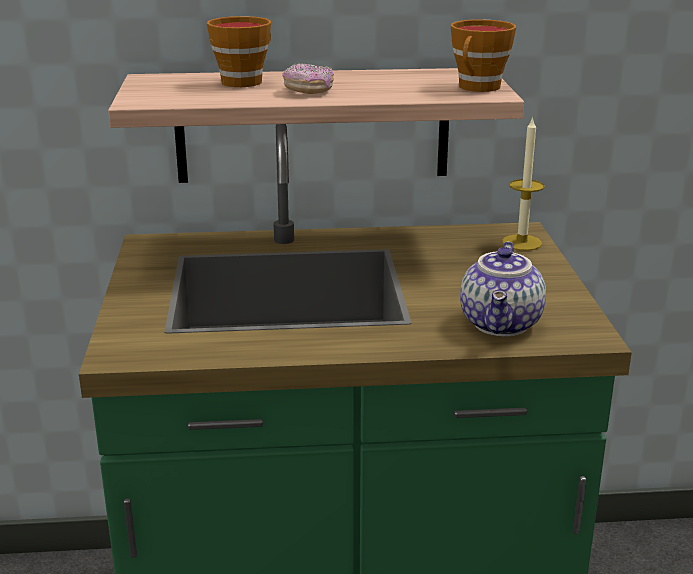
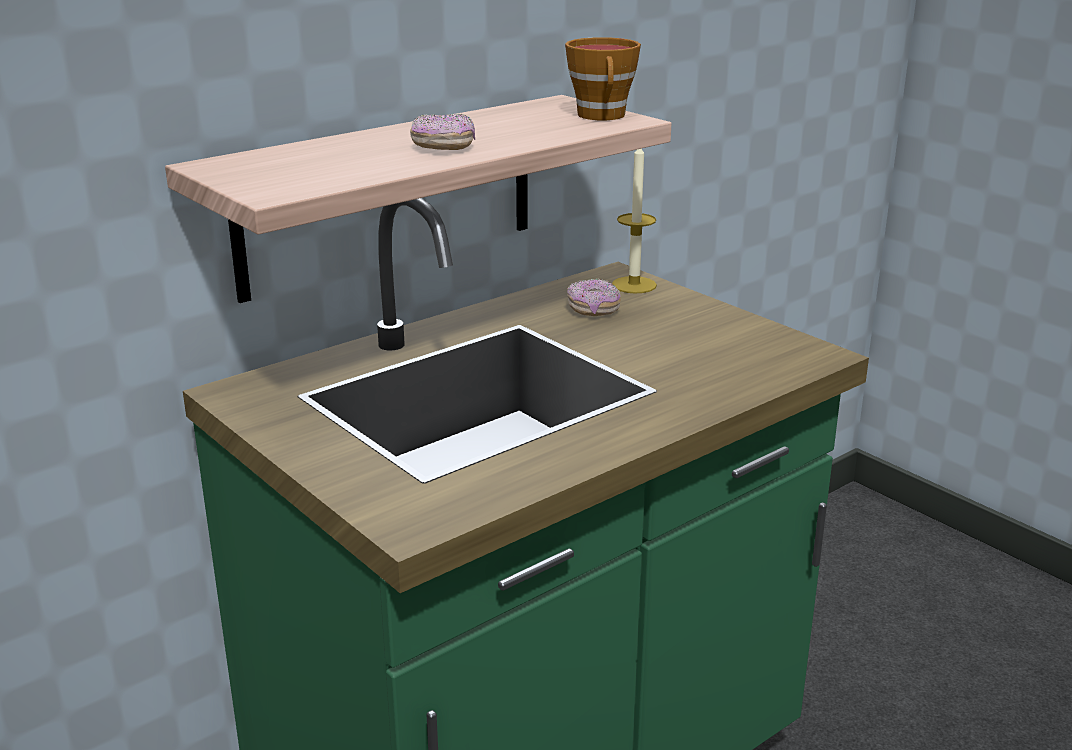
camera: 35 degrees left, 0 degrees up
(245, 81) = (342, 149): cup -> none
(459, 253) = (593, 310): none -> donut
(502, 324) = (736, 366): teapot -> none

